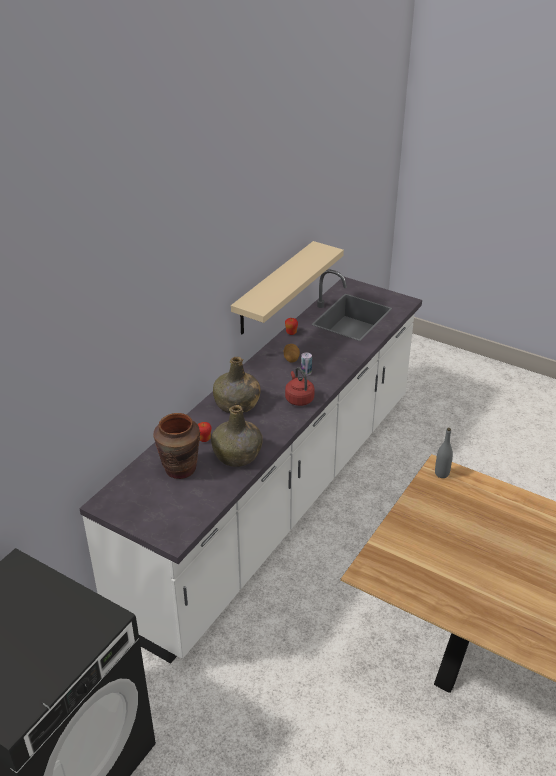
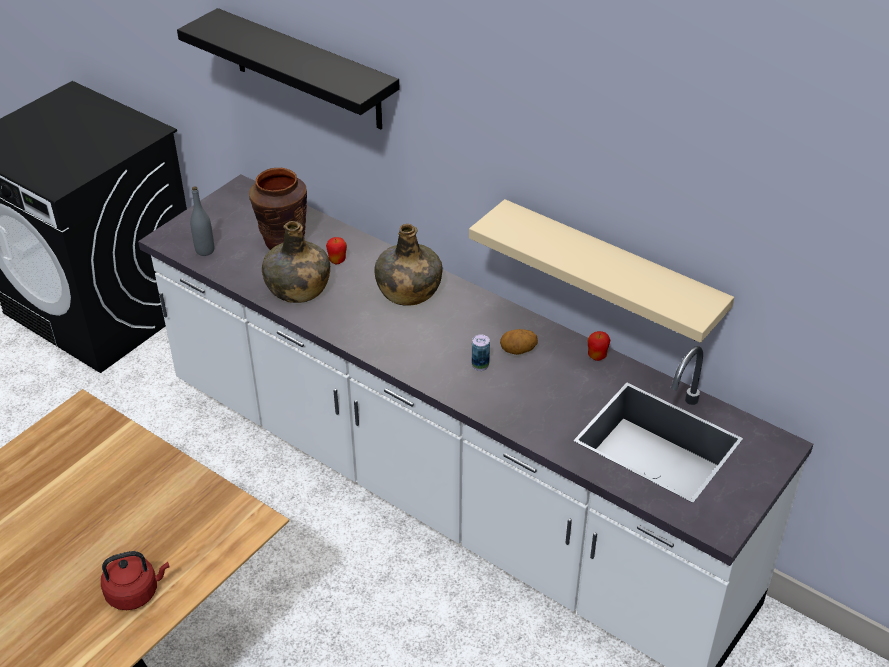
camera: 95 degrees right, 5 degrees up
(116, 355) = (307, 70): none -> black shelf
(298, 399) = (411, 352): red kettle -> red kettle (135, 592)
(441, 473) = (239, 523): grey bottle -> grey bottle (205, 250)

